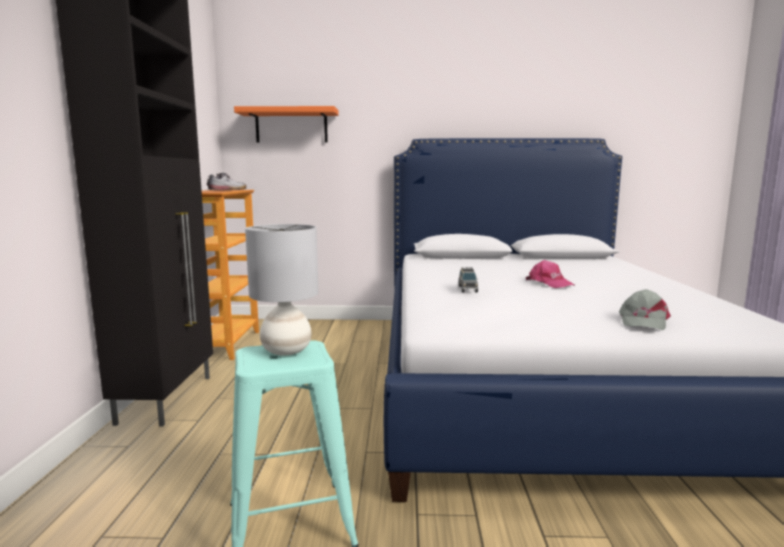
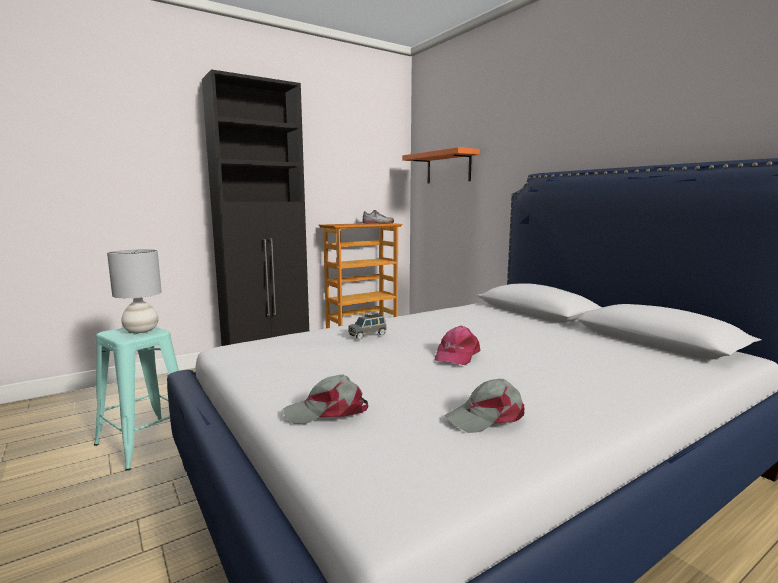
camera: 55 degrees right, 0 degrees up
(668, 298) = (487, 417): none -> grey cap

